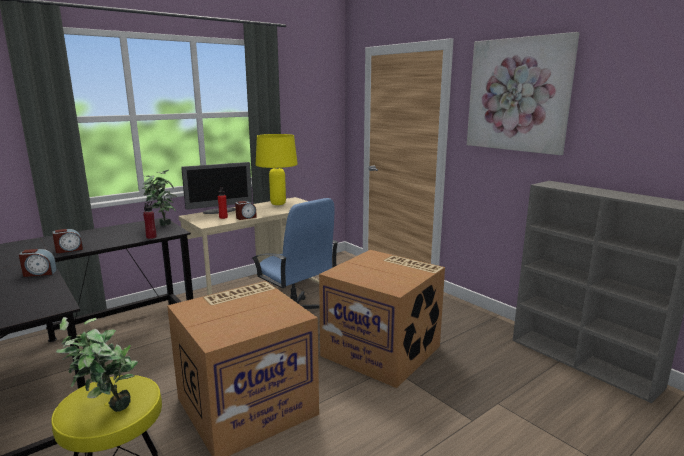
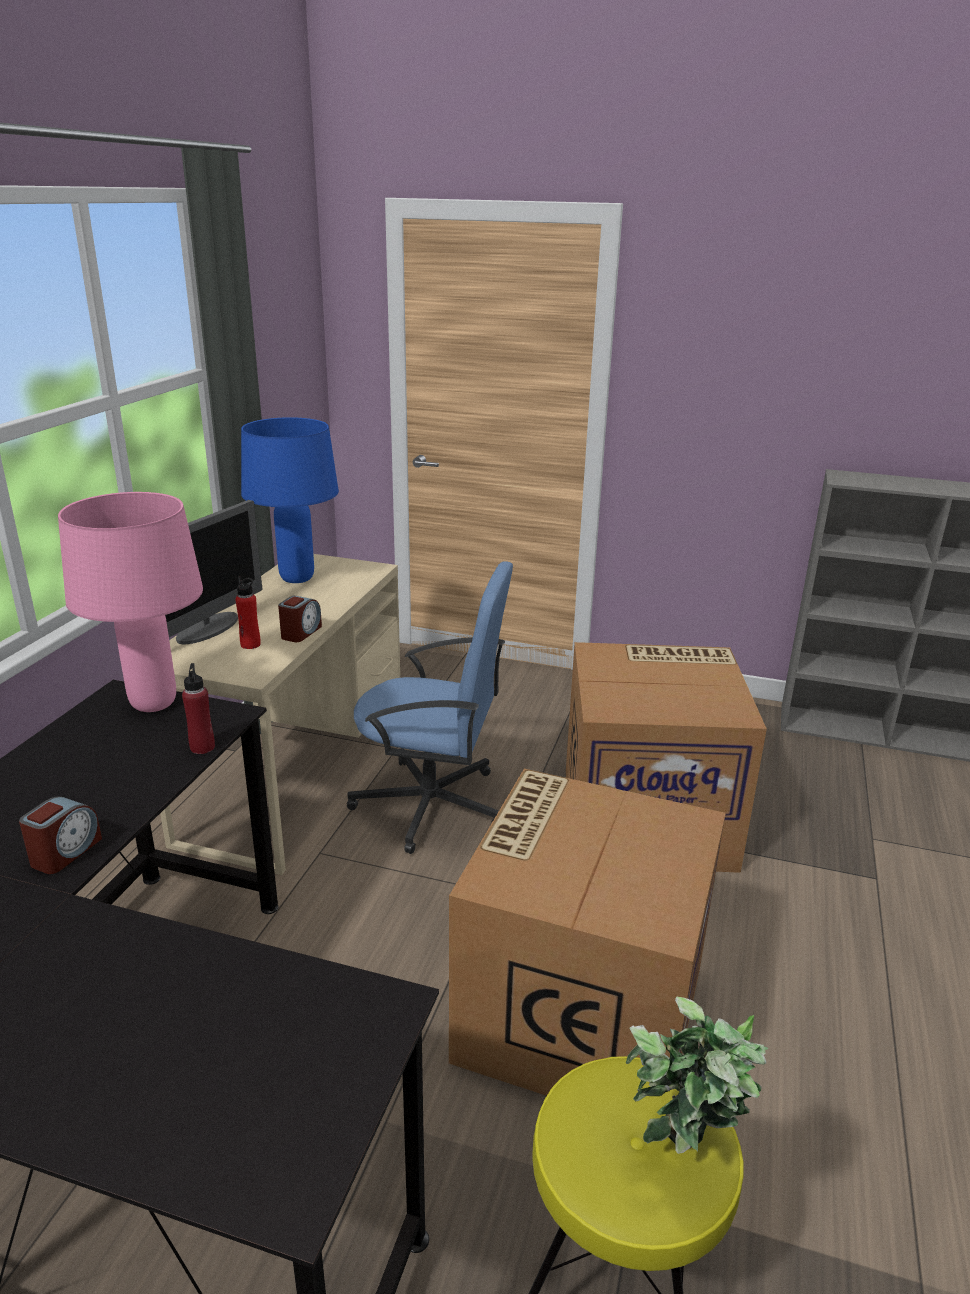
camera: 35 degrees left, 10 degrees up
(39, 273) = (138, 946): alarm clock -> none
(162, 224) = (153, 703): potted plant -> pink table lamp
(278, 204) = (298, 578): yellow table lamp -> blue table lamp
(518, 95) = (766, 323): picture -> none

